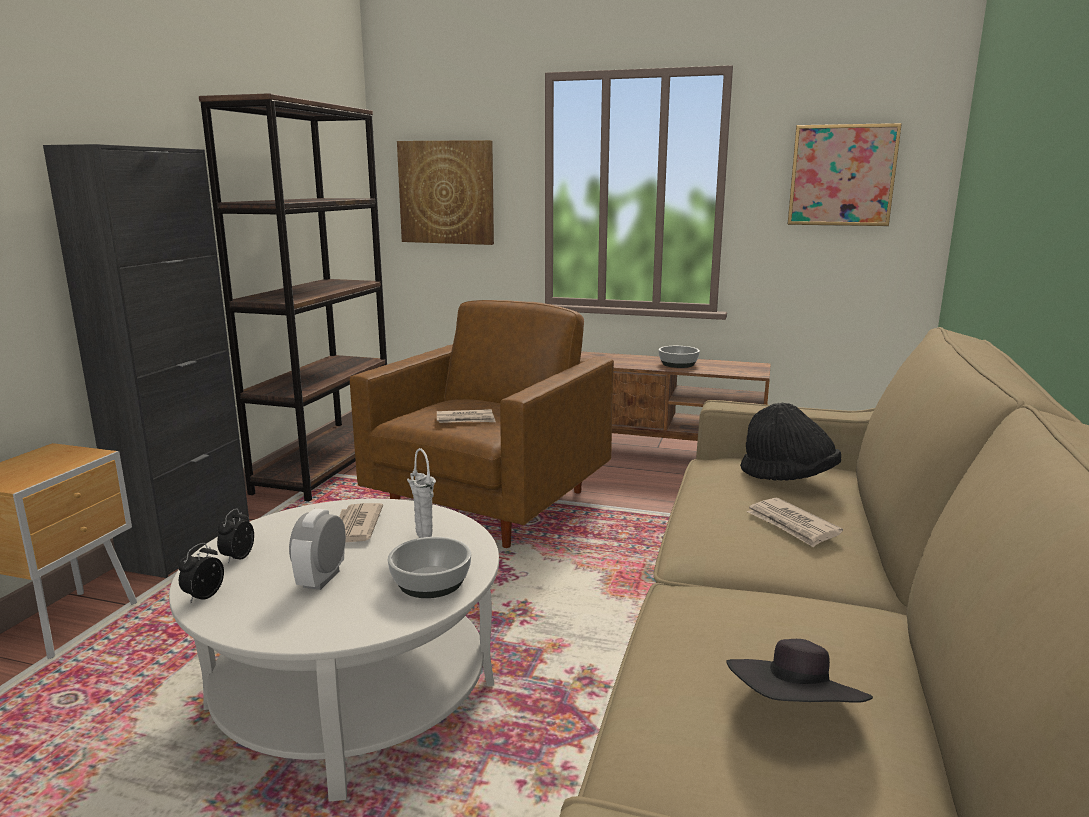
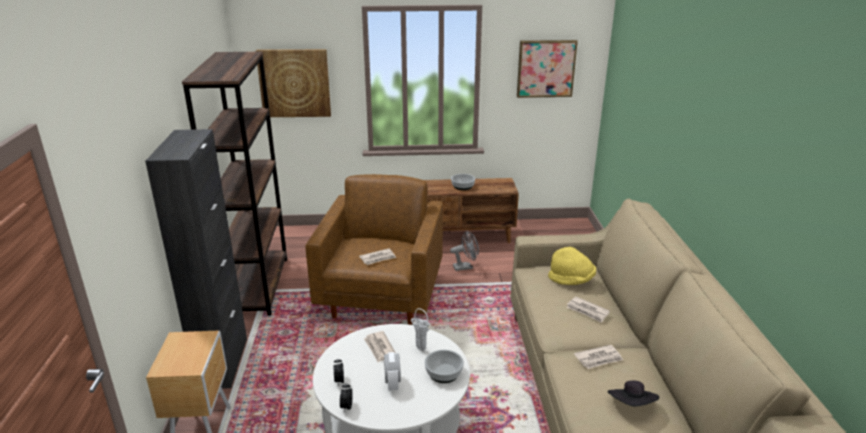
camera: 20 degrees left, 10 degrees up
(655, 490) = (465, 267): none -> grey fan
(766, 605) = (599, 359): none -> newspaper
(788, 479) = (571, 280): black hat -> yellow hat

